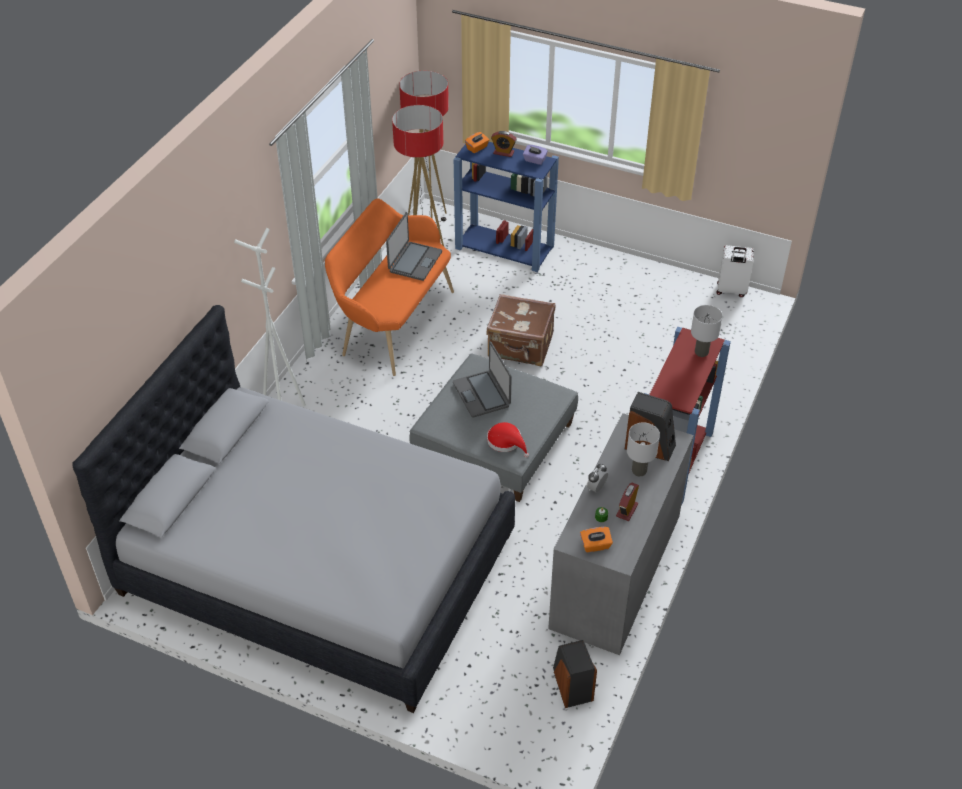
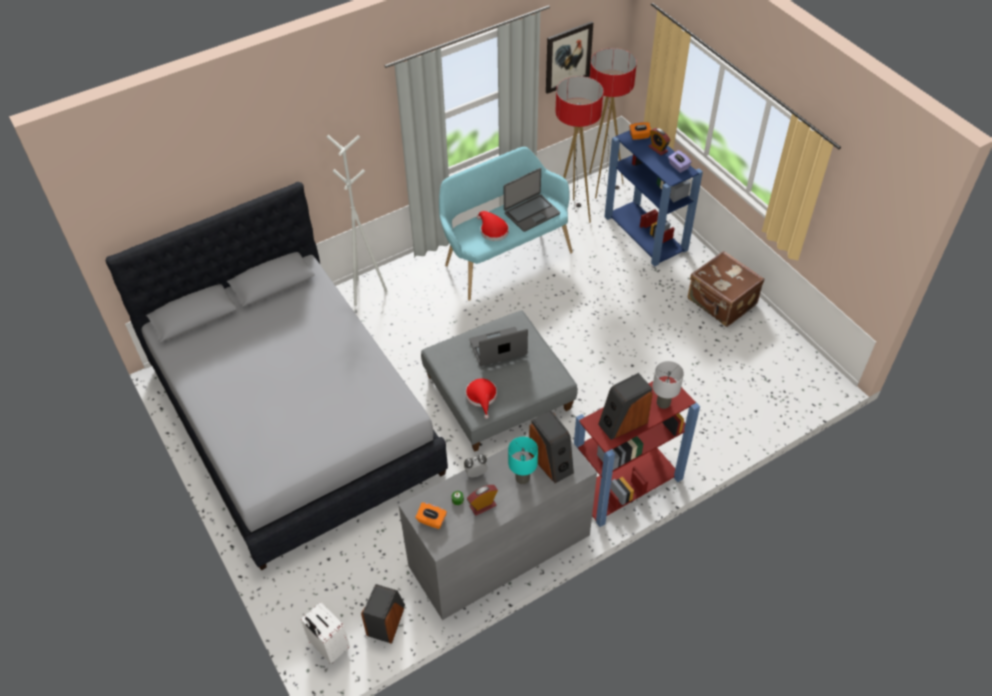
camera: 35 degrees right, 5 degrees up
(382, 93) = (568, 57): none -> picture
(392, 292) = (492, 230): none -> red hat
(392, 323) = (504, 256): orange bench -> turquoise bench
(482, 394) = (498, 348): laptop -> laptop turned 60 degrees clockwise
(520, 347) = (586, 324): brown suitcase -> brown suitcase (721, 303)
(640, 471) = (523, 479): white table lamp -> turquoise table lamp
(683, 383) = (622, 422): none -> speaker
(731, 291) = (812, 361): white suitcase -> white suitcase (328, 647)

